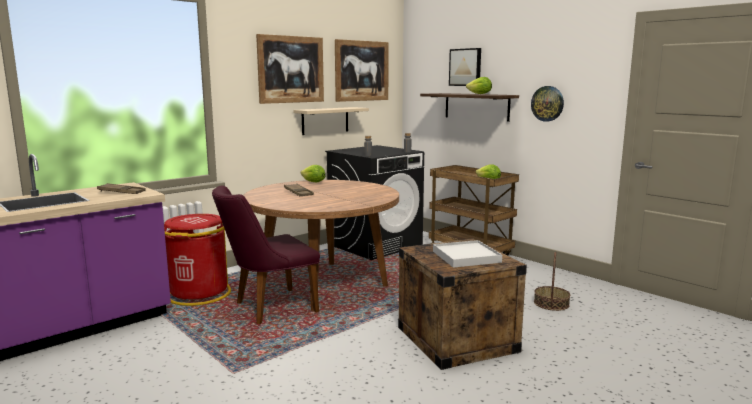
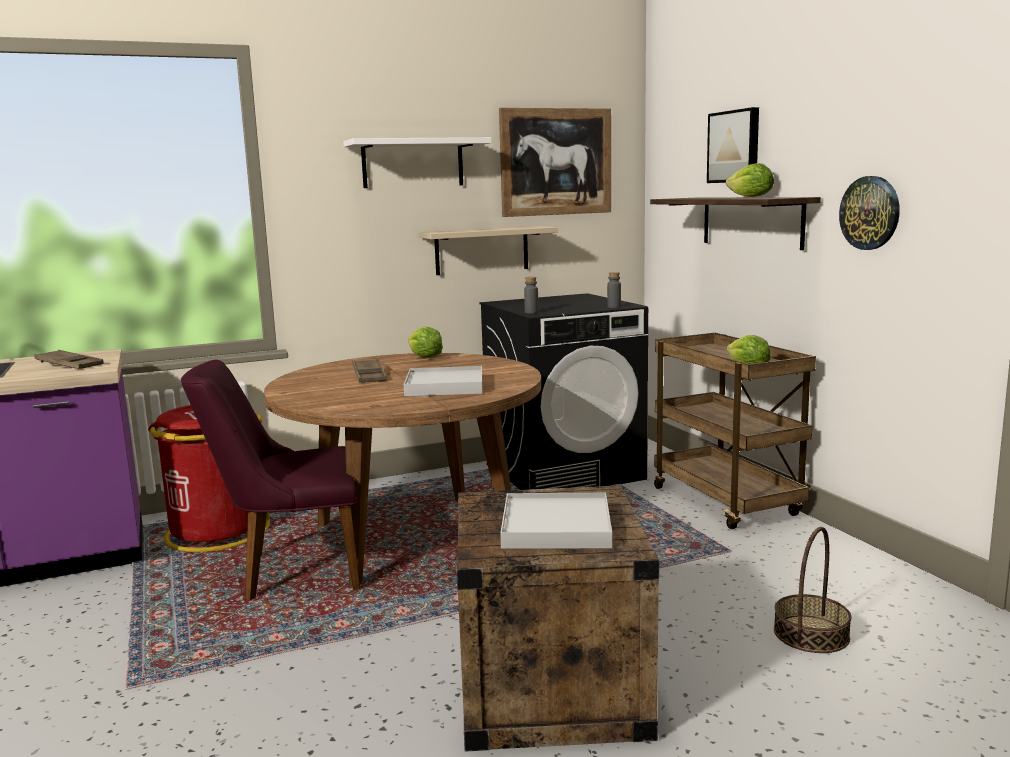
camera: 20 degrees right, 0 degrees up
(291, 69) = (413, 163): picture -> white shelf
(351, 196) = (444, 386): none -> white tray

